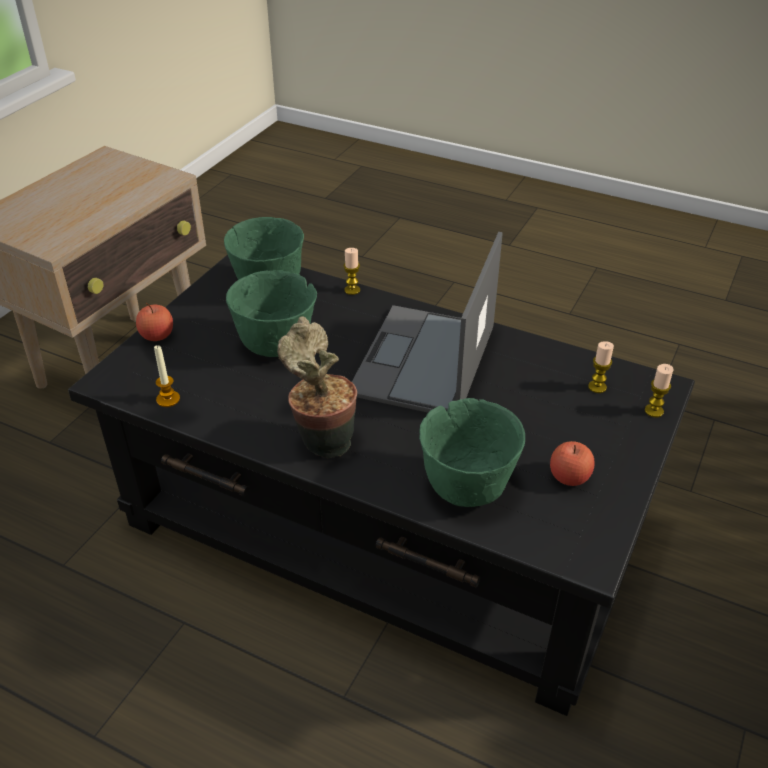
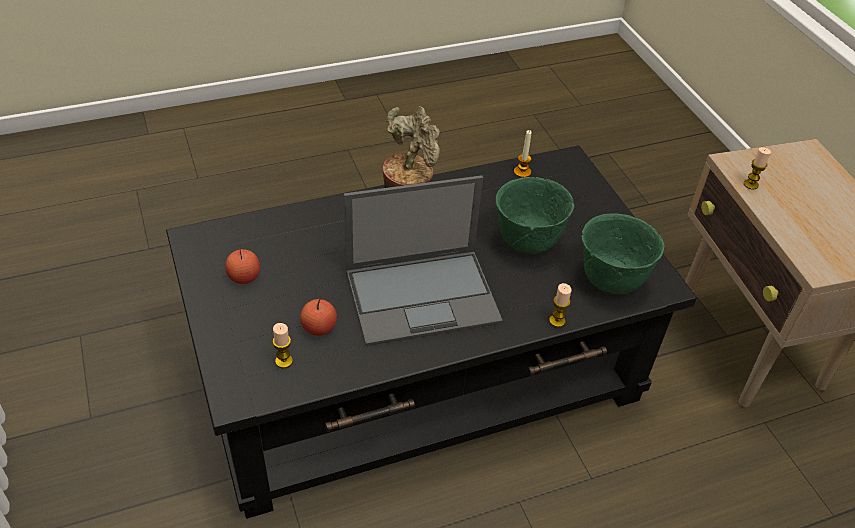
camera: 130 degrees right, 5 degrees up
(157, 336) = (600, 198): apple -> apple (319, 328)
(423, 362) = (424, 295): laptop -> laptop turned 105 degrees clockwise
(466, 485) = (300, 233): green bowl -> none
(654, 411) = (225, 368): candle -> candle (751, 184)

